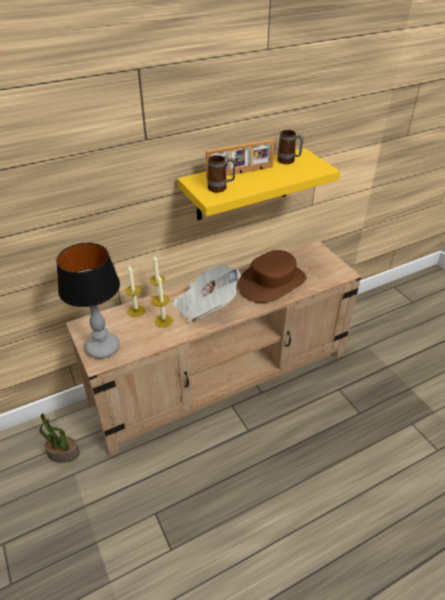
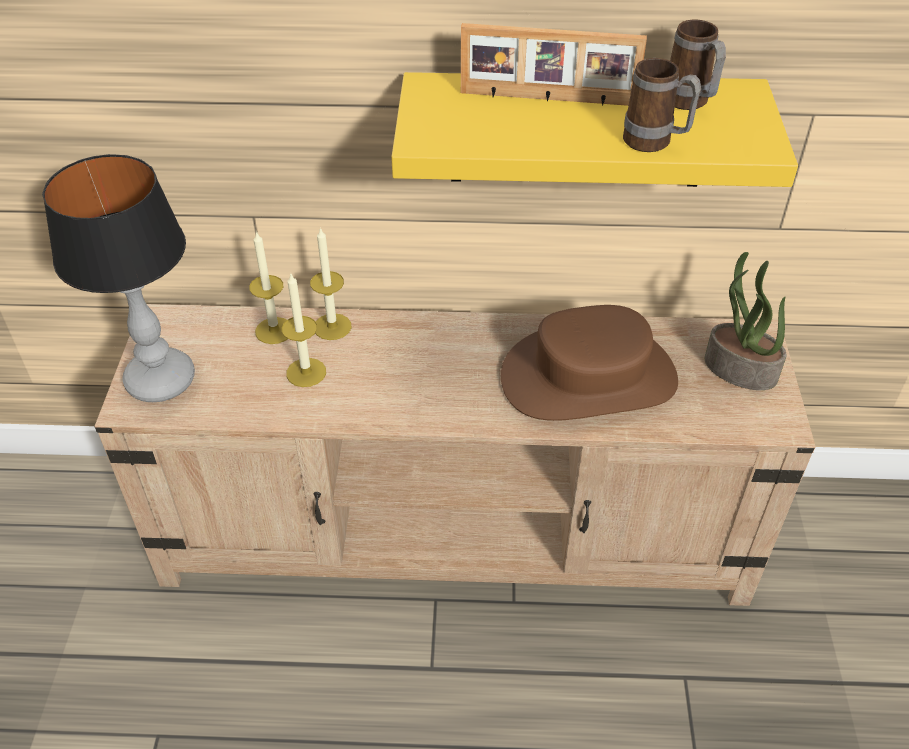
camera: 30 degrees right, 5 degrees up
(63, 454) = (92, 543): potted plant -> potted plant (738, 370)
(206, 305) = (411, 373): newspaper -> none
(221, 188) = (467, 123): mug -> mug (655, 143)

